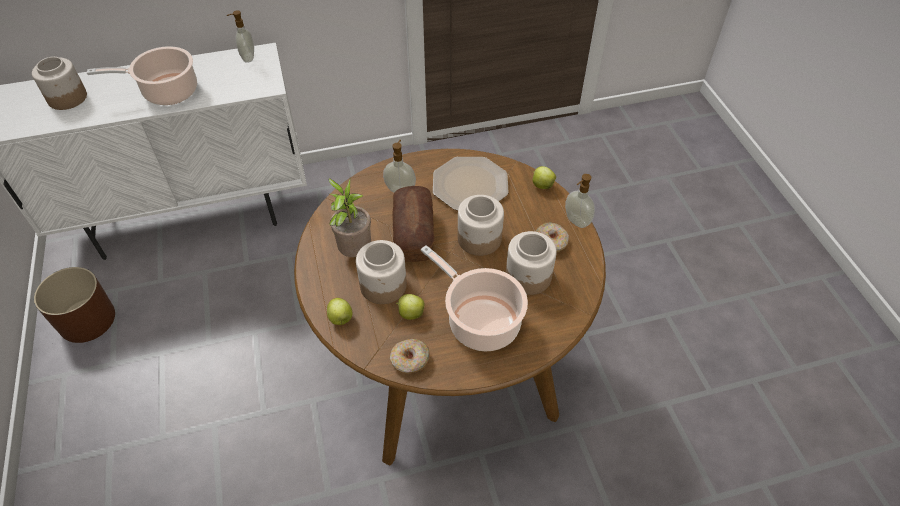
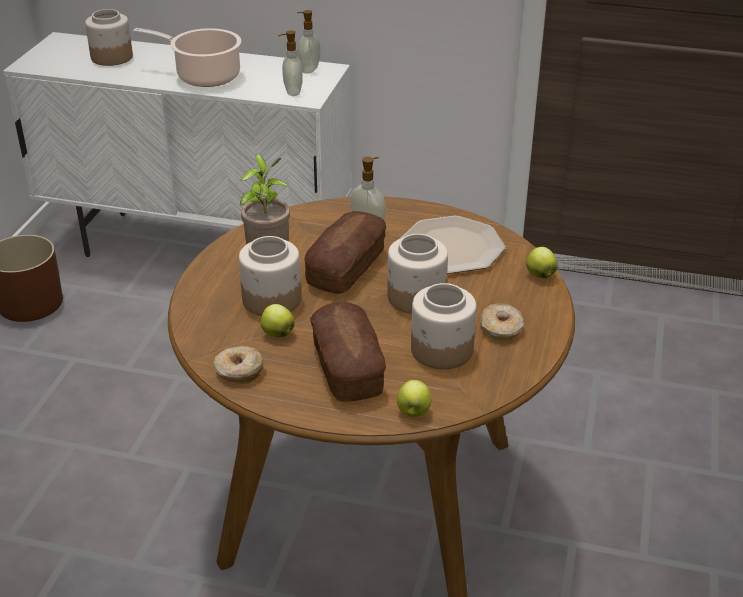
camera: 30 degrees right, 15 degrees down
(341, 319) = (202, 311): apple -> apple (413, 412)
(480, 321) = (347, 368): cooking pot -> bread
(576, 221) = (551, 321): soap dispenser -> soap dispenser (292, 92)

